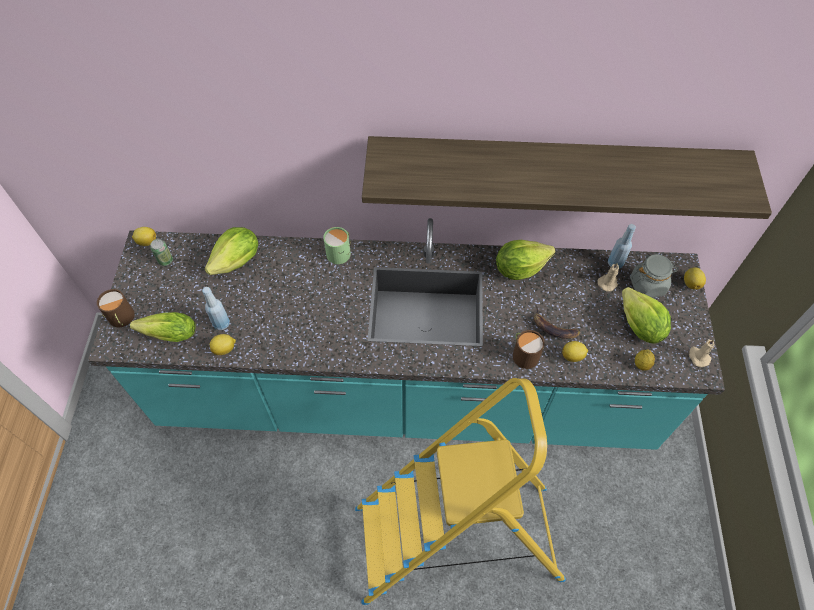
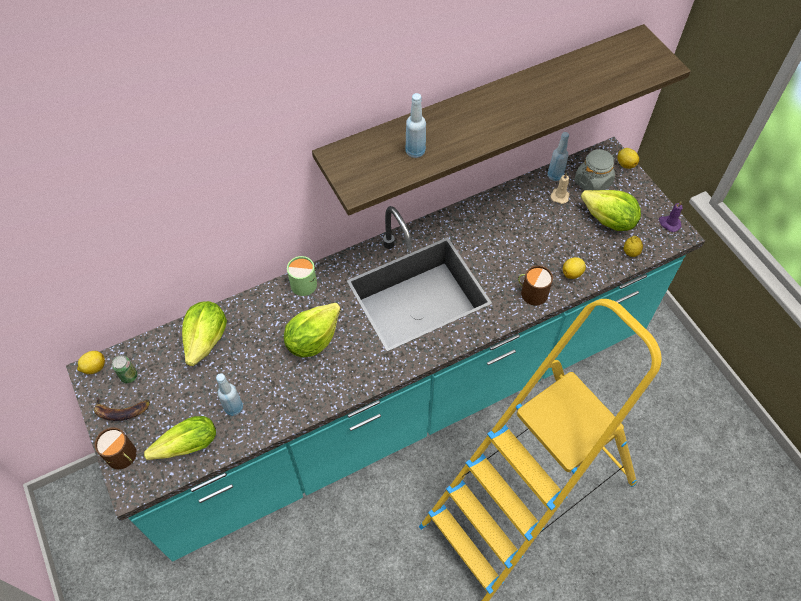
camera: 30 degrees left, 0 degrees up
(225, 349) = (254, 430): lemon -> none
(453, 174) = (415, 151): none -> blue bottle
(519, 268) = (478, 218): lettuce -> lettuce (312, 339)
(553, 328) = (541, 257): banana -> banana (121, 410)
(698, 357) = (669, 223): beige candle -> purple candle

